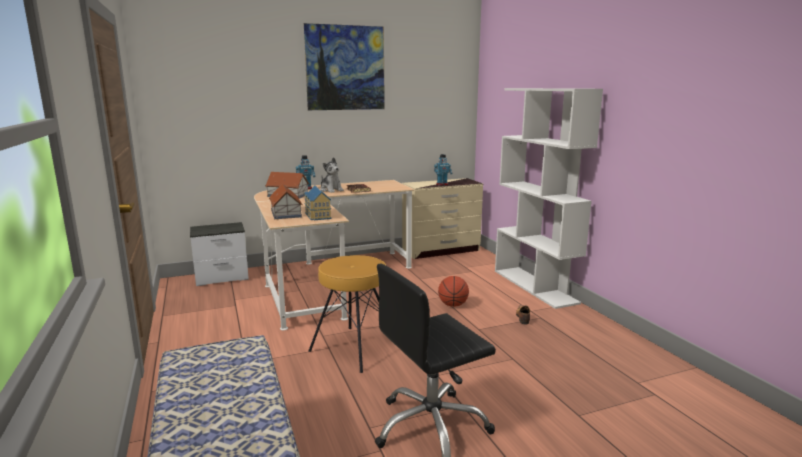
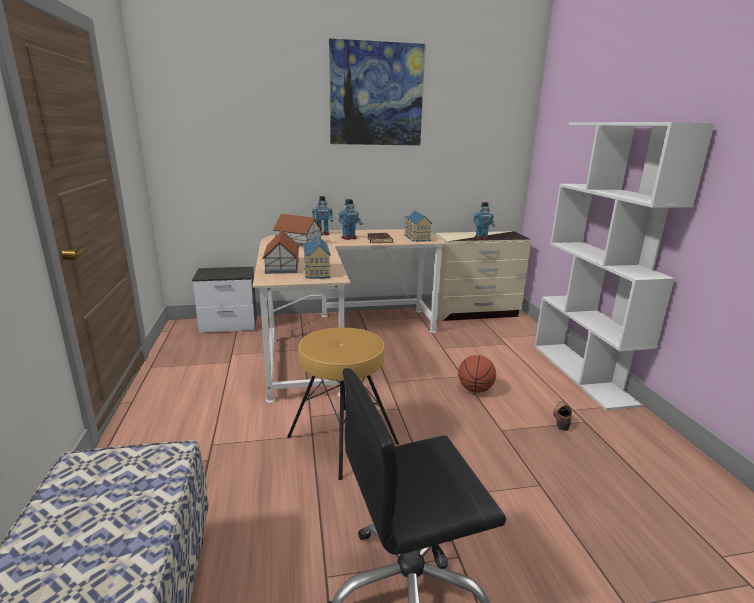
camera: 10 degrees right, 5 degrees up
(331, 190) = (349, 238): plush toy -> toy robot
(388, 186) = (416, 237): none -> toy house

